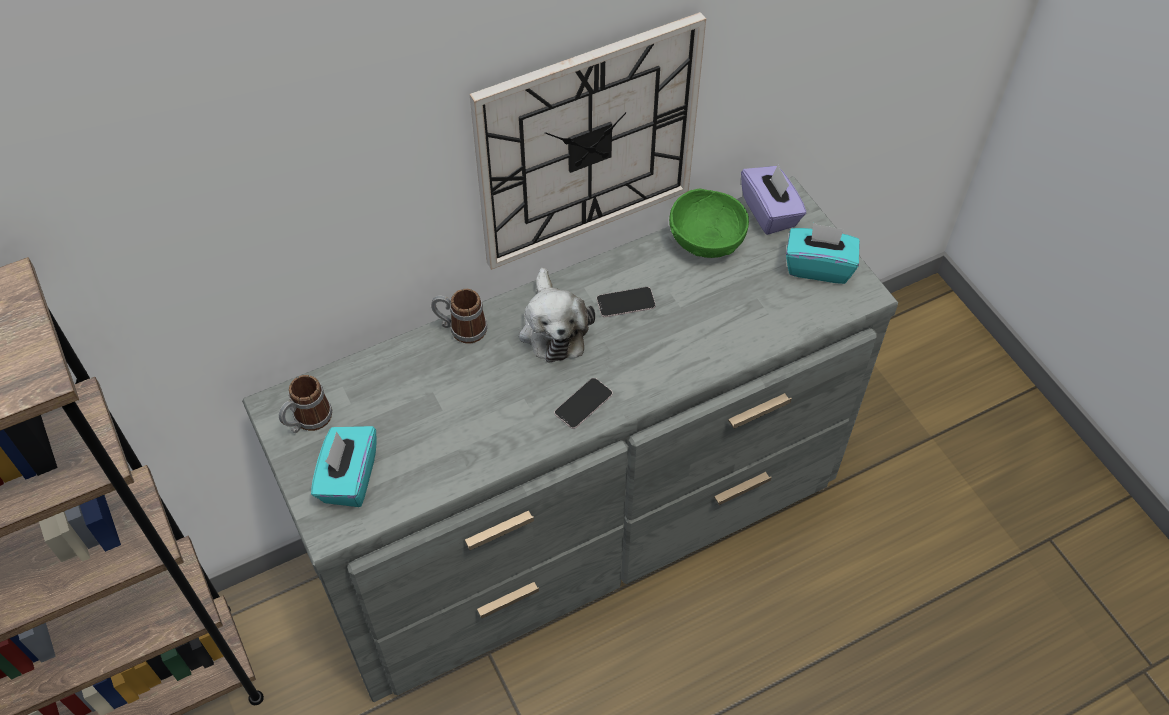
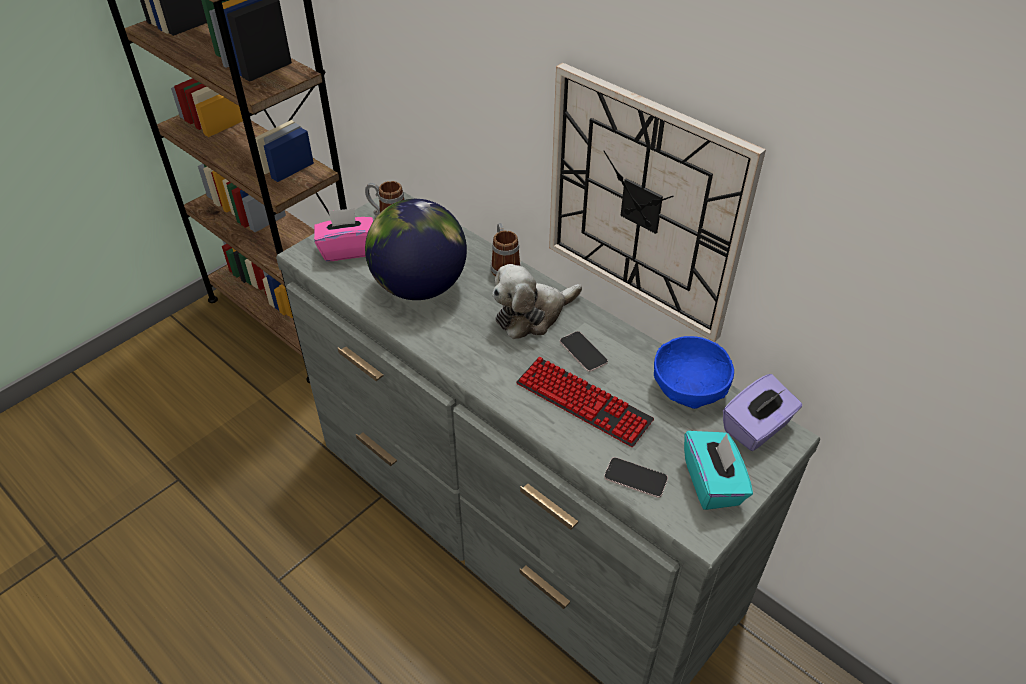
camera: 70 degrees right, 10 degrees down
(348, 478) = (348, 250): turquoise tissue box -> pink tissue box
(456, 419) = (419, 286): none -> globe
(583, 404) = (464, 352): phone -> phone (635, 478)
(693, 325) = (583, 402): none -> keyboard
(707, 239) = (690, 389): green bowl -> blue bowl

